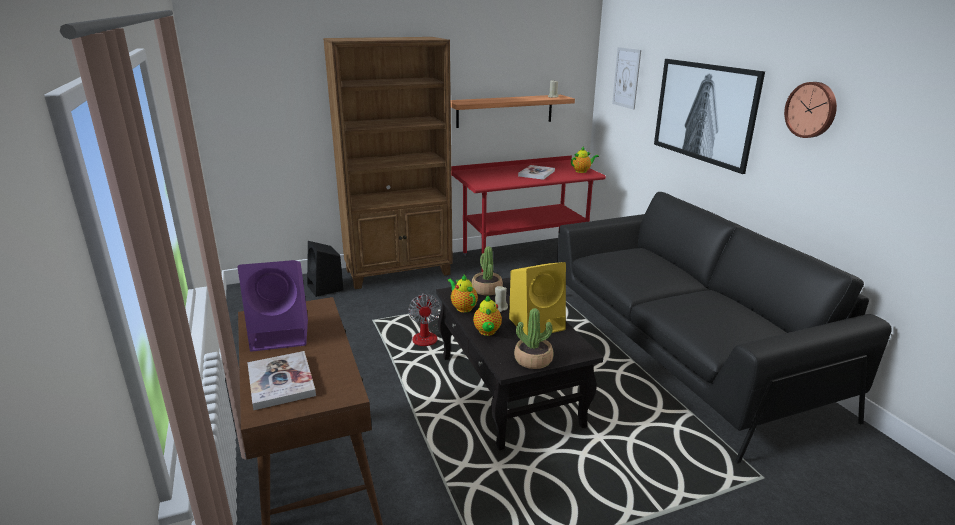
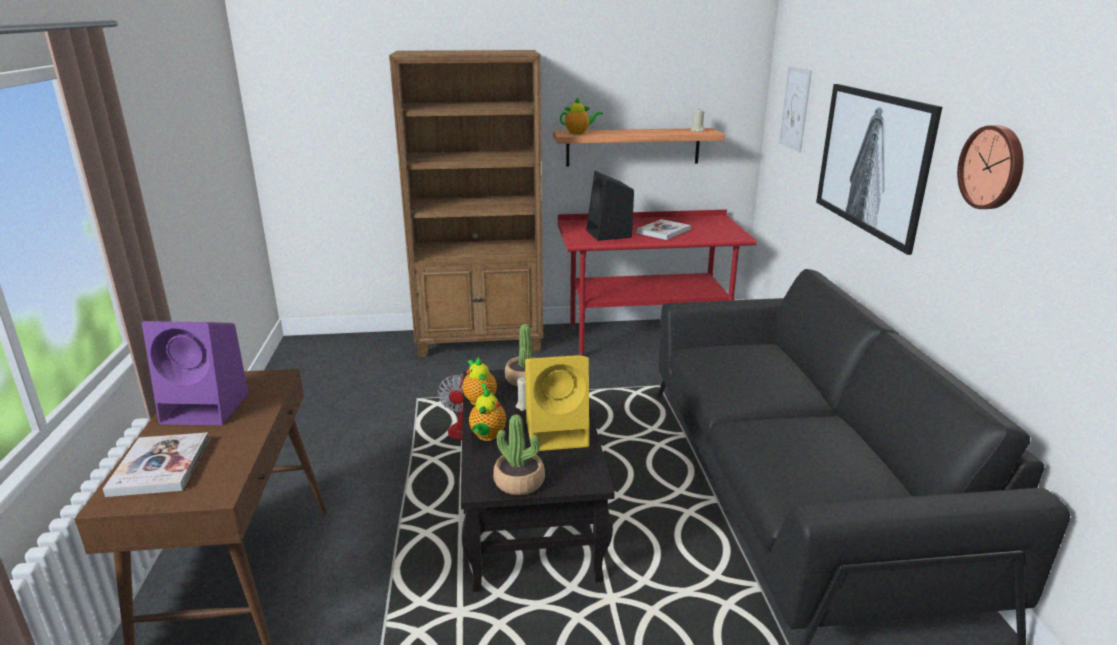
camera: 15 degrees right, 0 degrees up
(326, 288) = (386, 352): black speaker -> black speaker (609, 234)
(582, 171) = (728, 232): teapot -> teapot (579, 133)

